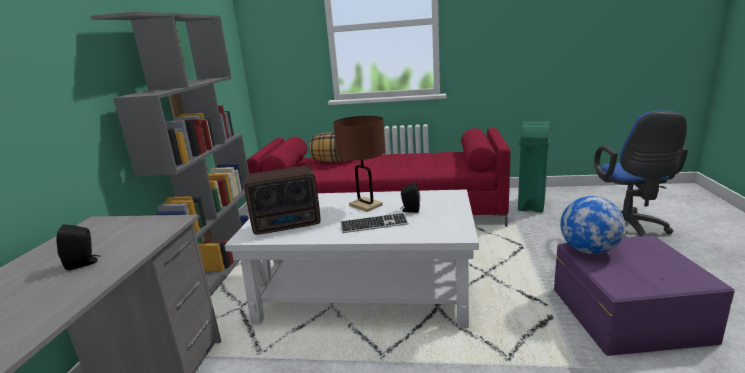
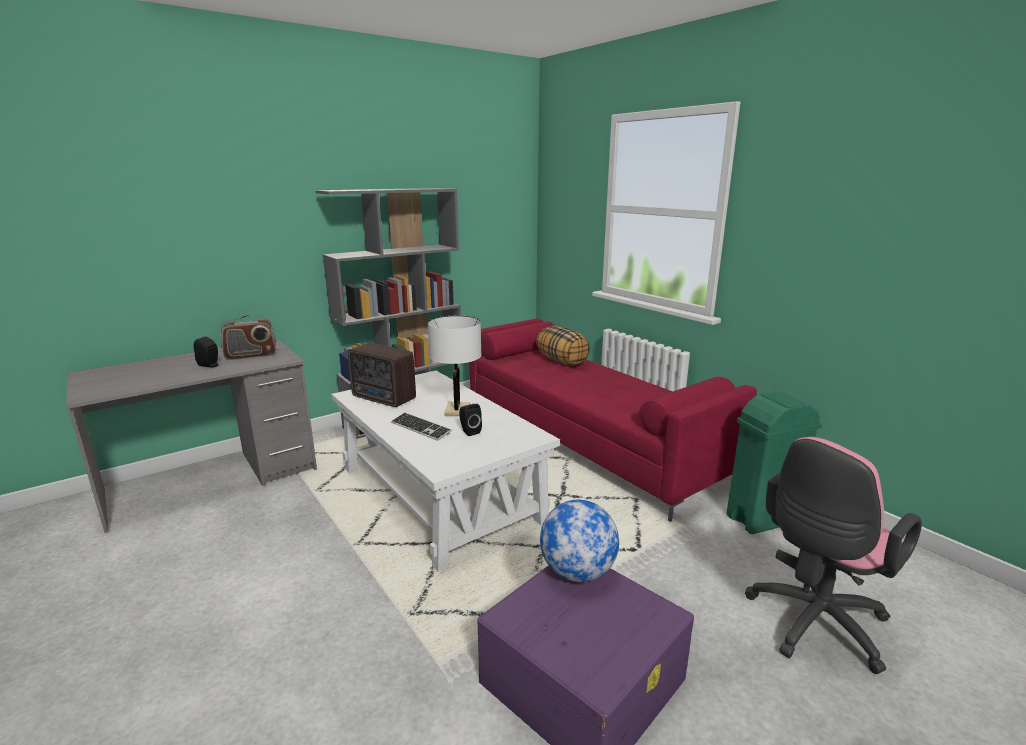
camera: 45 degrees right, 0 degrees up
(112, 236) = (251, 355): none -> radio
(365, 205) = (457, 410): brown table lamp -> white table lamp
(627, 231) = (812, 625): blue office chair -> pink office chair

